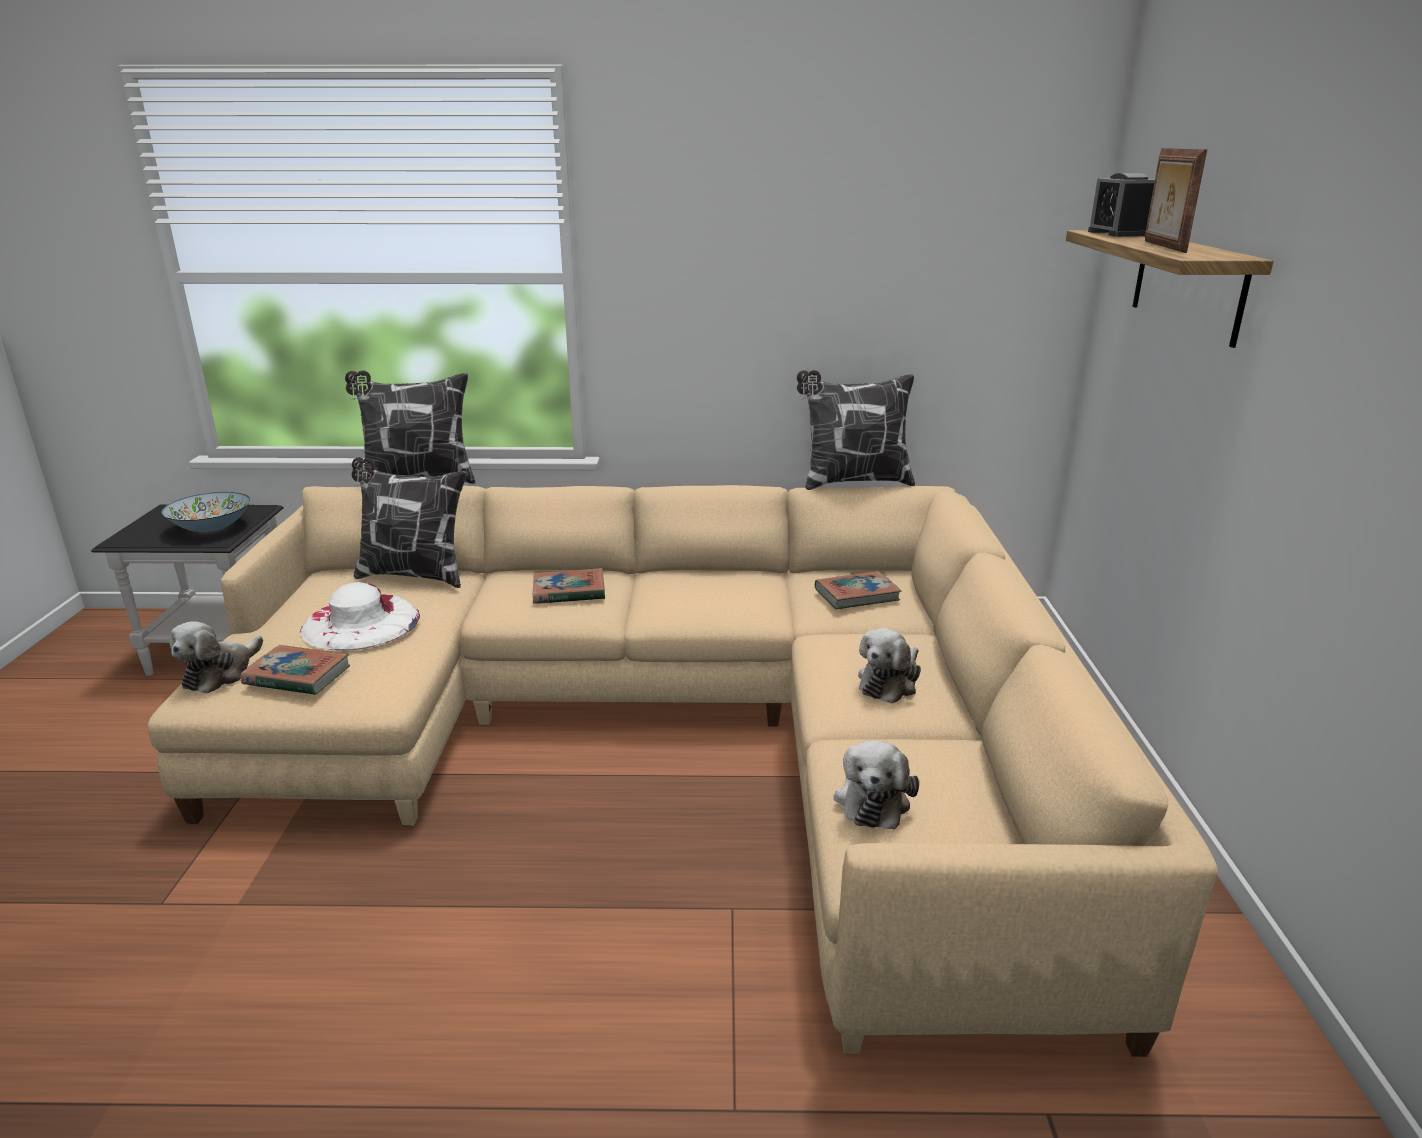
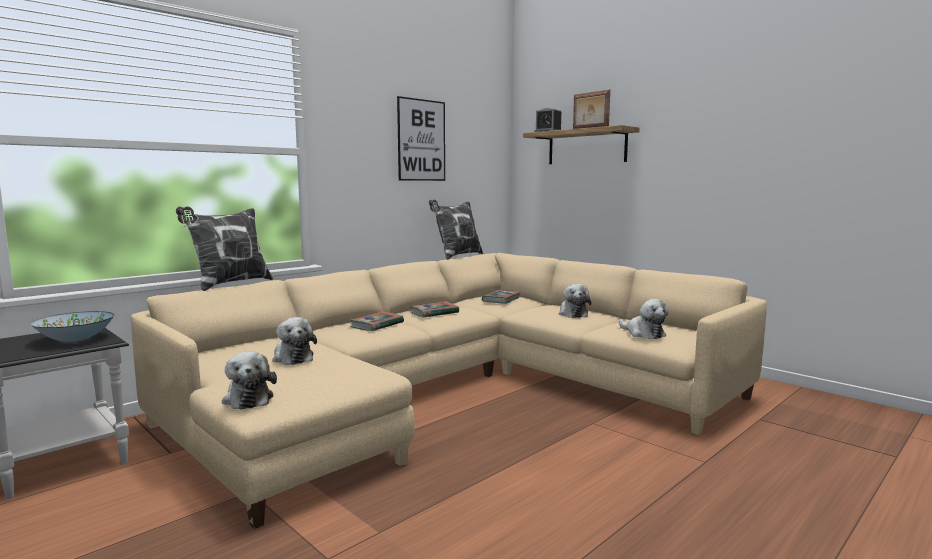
camera: 45 degrees left, 15 degrees down
(297, 676) = (313, 381): book -> book (434, 313)
(361, 622) = (292, 357): white hat -> plush toy
(413, 575) = (264, 341): pillow -> none
(827, 245) = (421, 140): none -> picture

